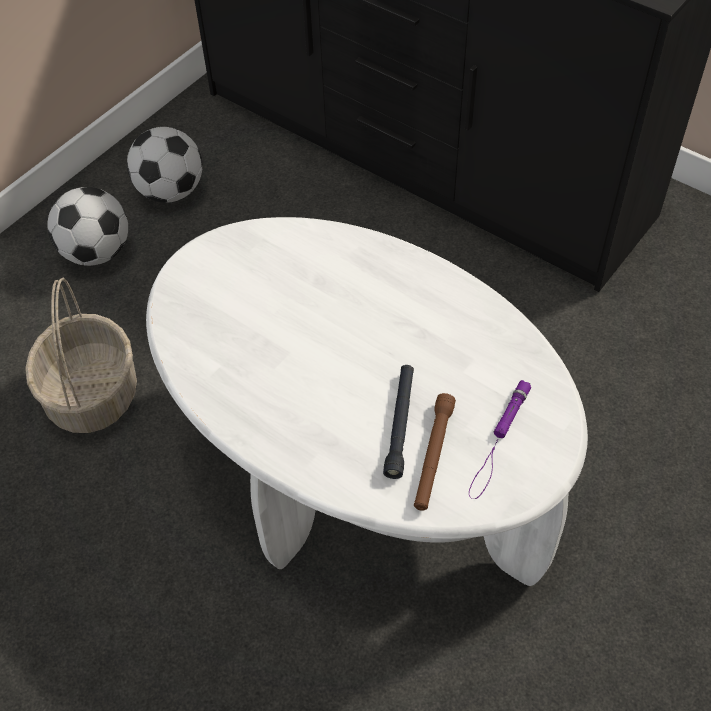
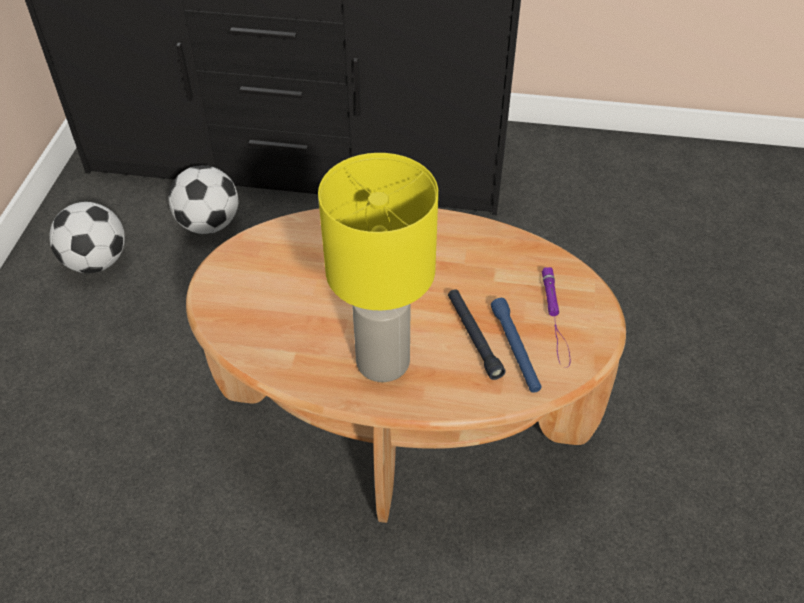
camera: 30 degrees left, 5 degrees down
(91, 394) = (124, 456): basket -> none
(96, 252) = (55, 336): football -> football (209, 224)
(296, 411) = (384, 362): none -> yellow table lamp
(360, 473) = (402, 419): white coffee table -> brown coffee table
(433, 456) = (515, 350): brown flashlight -> blue flashlight

